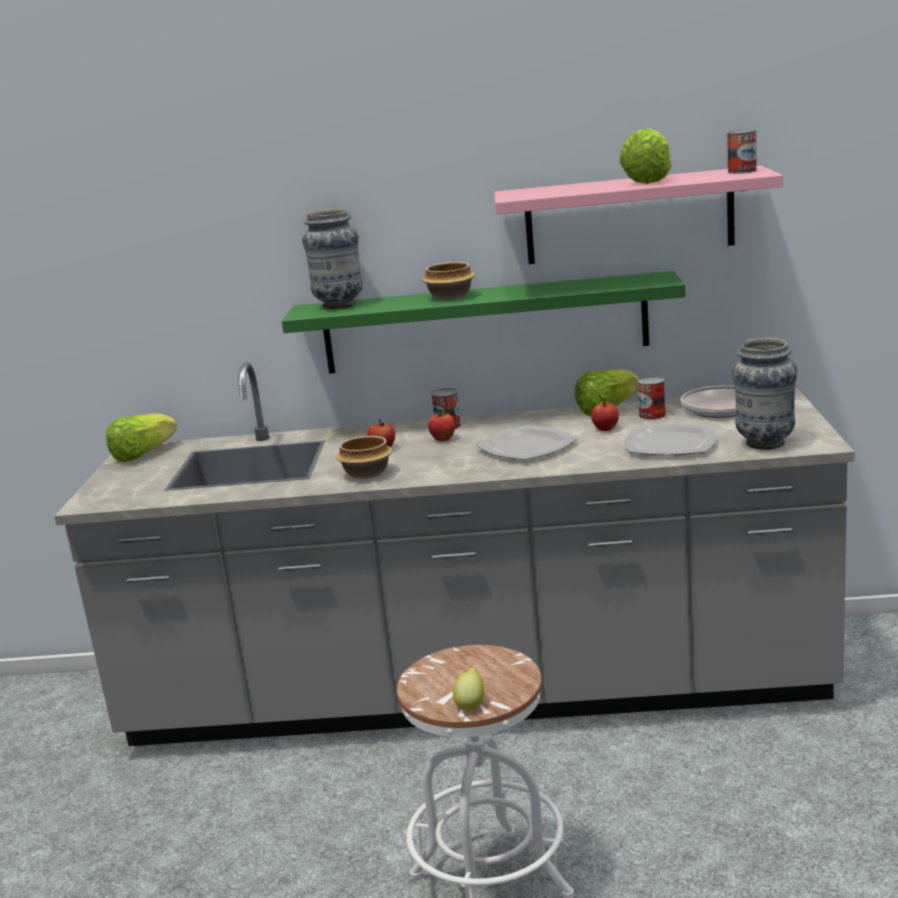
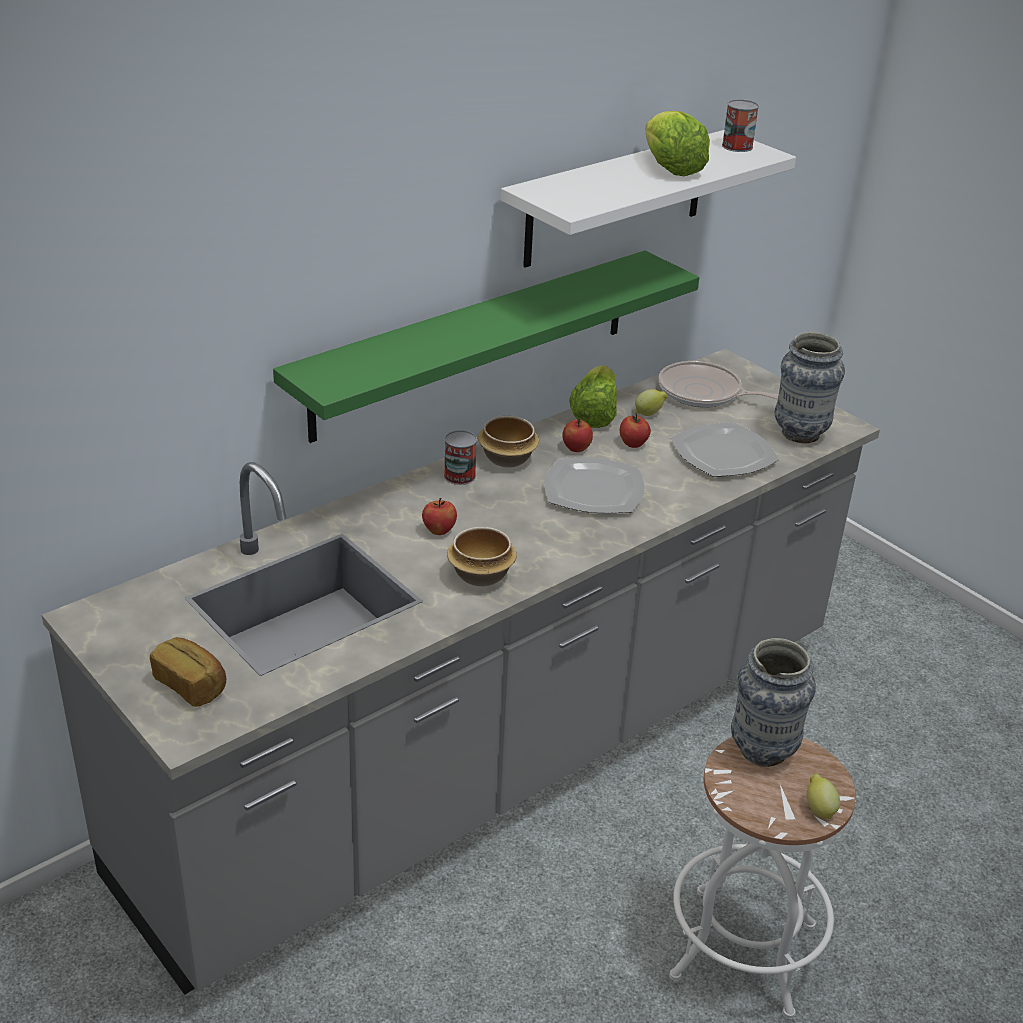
camera: 45 degrees left, 15 degrees up
(126, 486) = (192, 685): none -> bread
(142, 455) = (115, 622): lettuce -> none
(339, 305) = (348, 361): vase -> vase (762, 751)
(443, 439) = (485, 498): apple -> apple (576, 448)
(451, 296) = (471, 326): bowl -> bowl (507, 458)
(629, 216) = (616, 198): pink shelf -> white shelf
(652, 415) = (649, 414): can -> lemon

